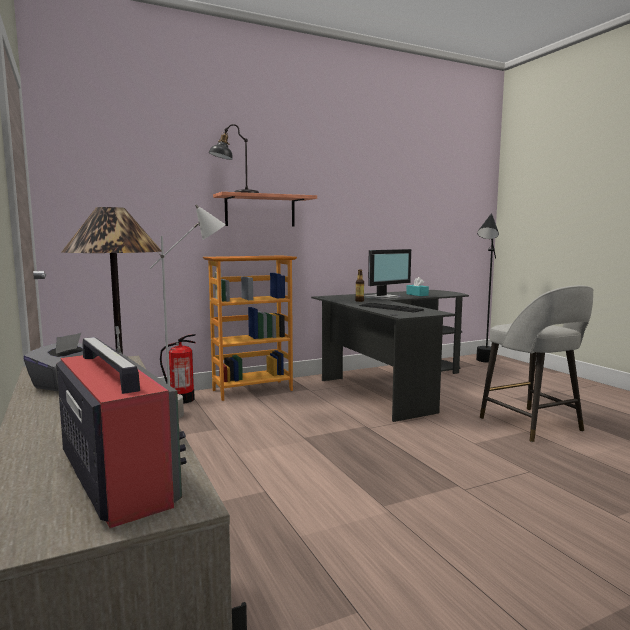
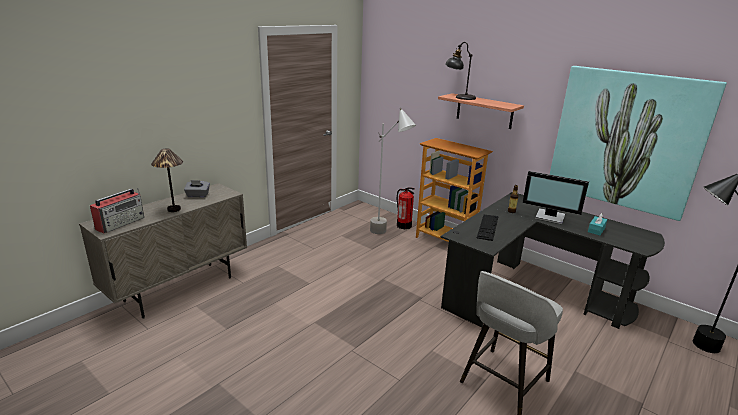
camera: 65 degrees right, 15 degrees up
(393, 216) = (626, 140): none -> picture

